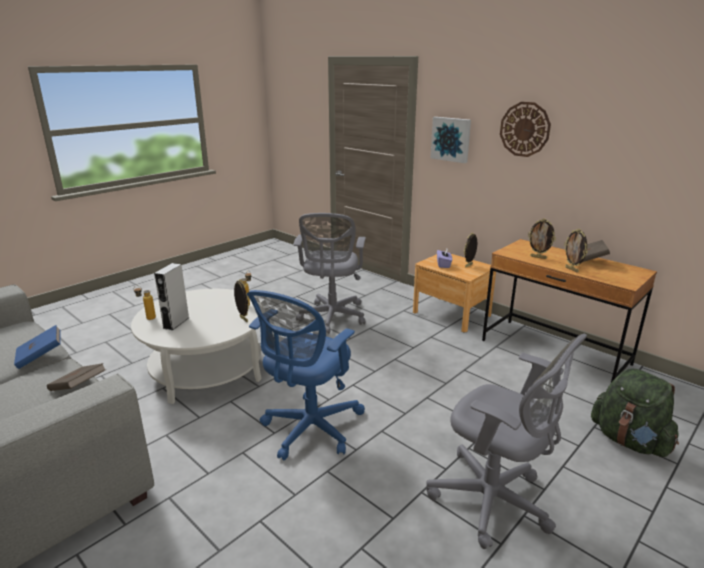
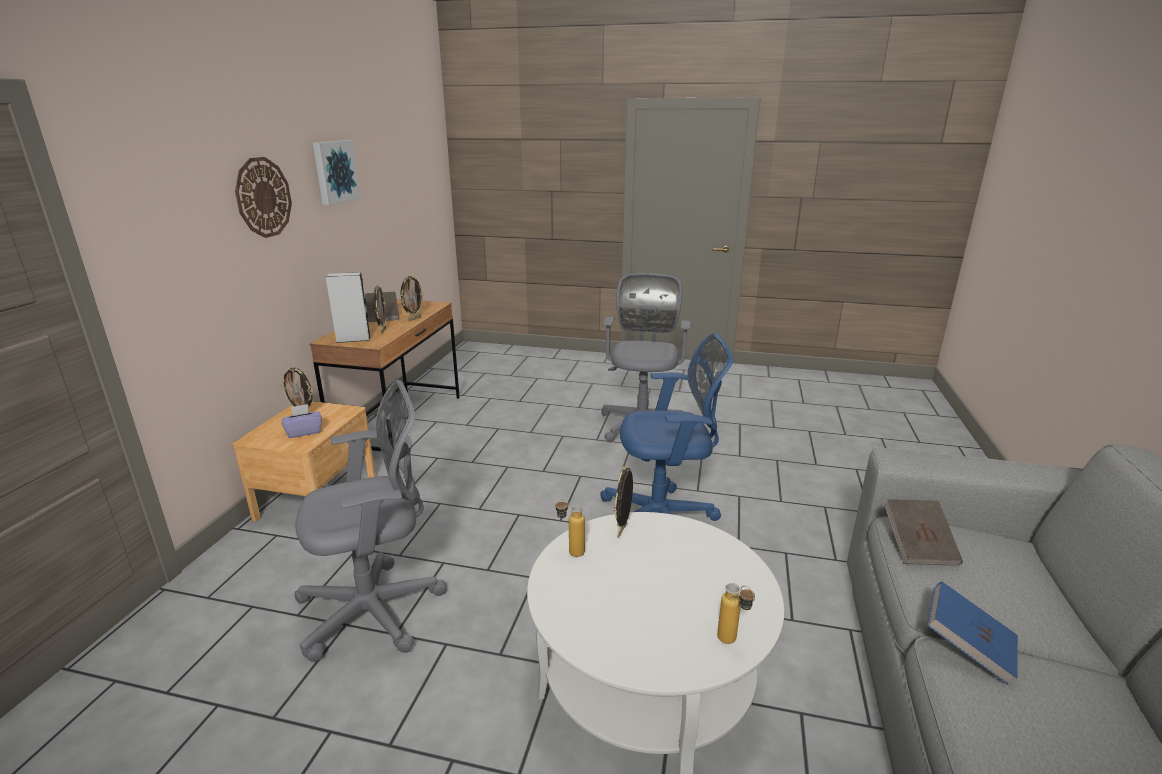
camera: 120 degrees left, 0 degrees up
(176, 323) = (704, 593): grey speaker -> grey speaker (353, 339)
(451, 139) = (169, 247): picture -> picture (334, 171)
(629, 441) = (525, 390): green backpack -> none

